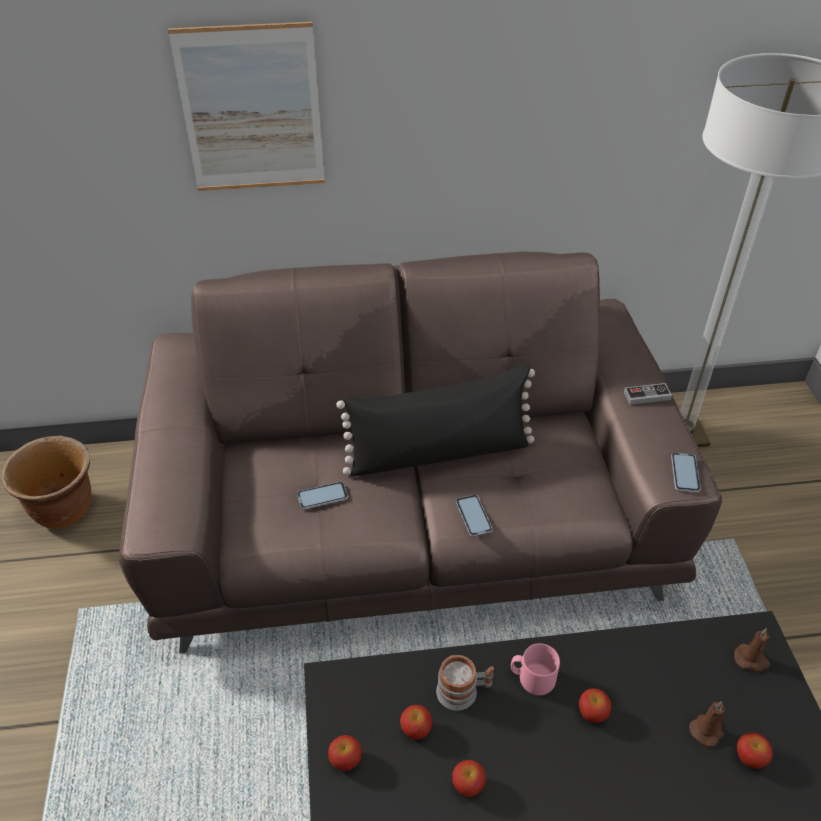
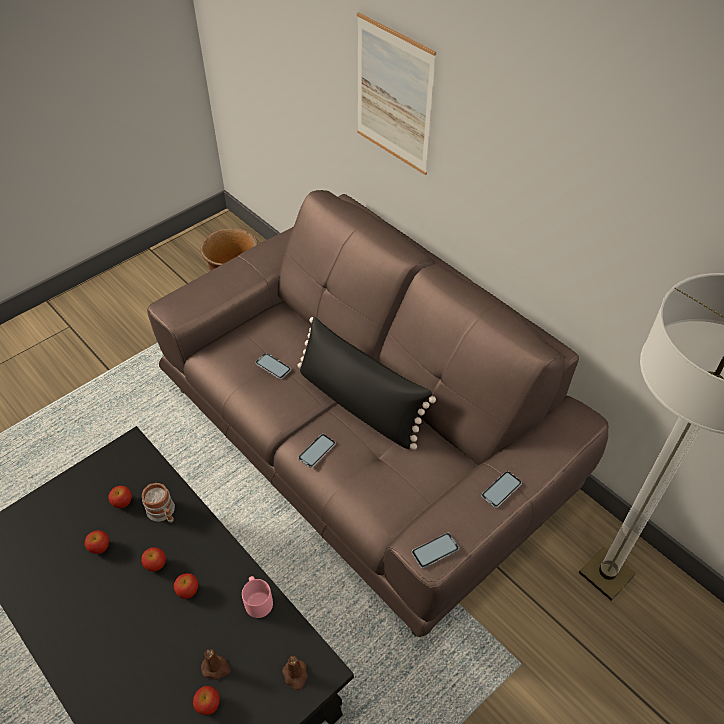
camera: 55 degrees right, 5 degrees up
(345, 760) = (85, 480): apple -> apple (156, 565)
(532, 678) = (195, 544): pink mug -> pink mug (258, 601)
(647, 396) = (501, 489): game controller -> phone

